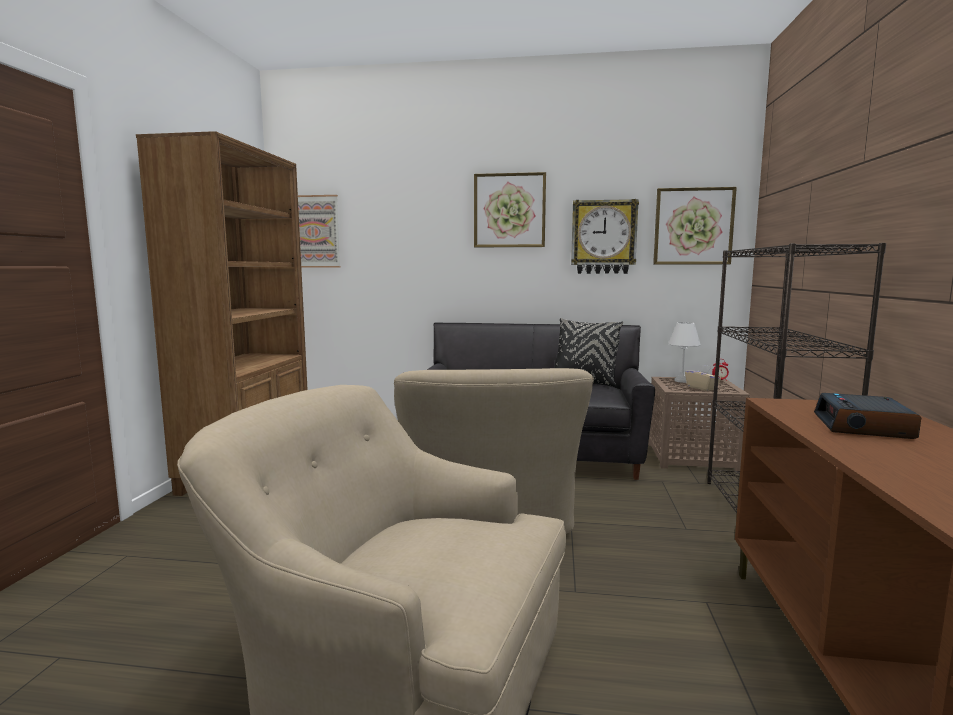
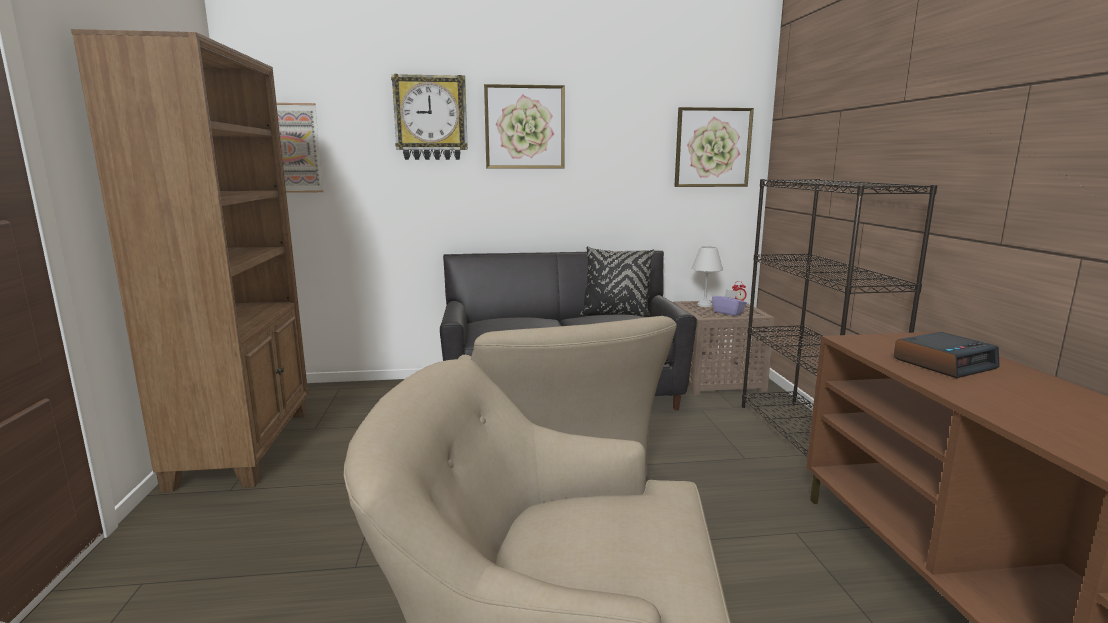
camera: 15 degrees left, 5 degrees up
(603, 237) = (625, 158): wall clock -> wall clock (431, 118)
(702, 388) = (728, 312): beige tissue box -> purple tissue box
(863, 426) = (944, 363): alarm clock -> alarm clock turned 120 degrees counterclockwise

